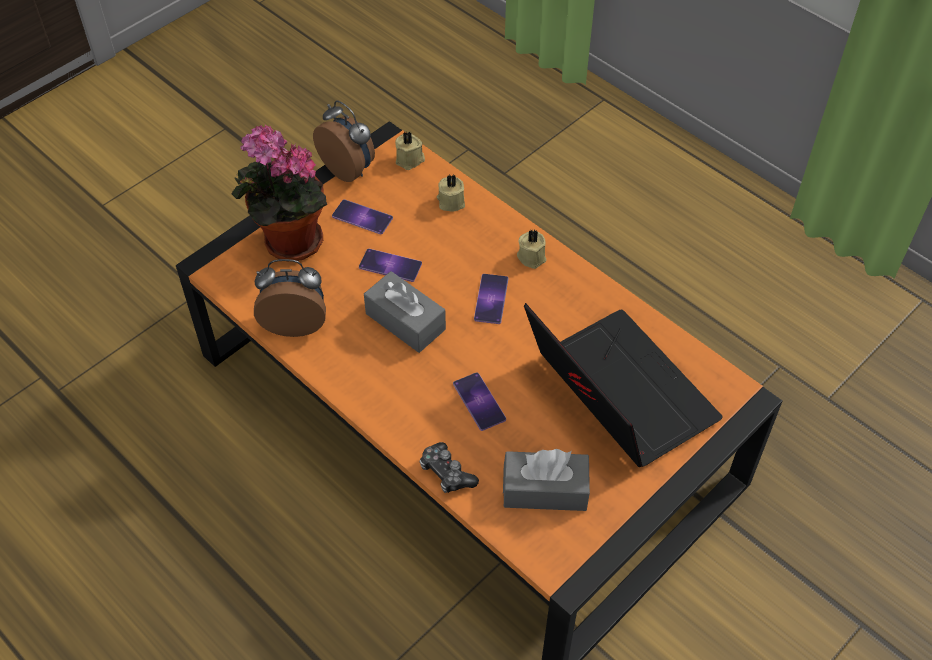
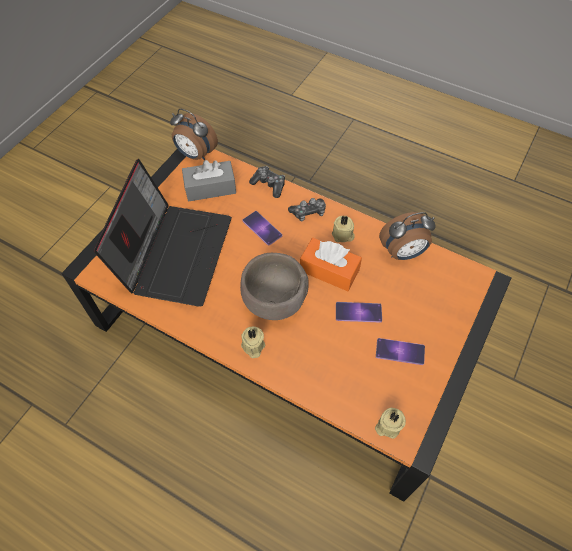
camera: 165 degrees right, 5 degrees up
(288, 243) = (443, 313): potted plant -> none
(349, 169) = (436, 401): alarm clock -> alarm clock (195, 155)
(401, 410) = (308, 213): none -> game controller
(405, 321) = (329, 270): grey tissue box -> orange tissue box
(450, 201) = (335, 386): beige candle -> beige candle (343, 235)
(491, 299) = (274, 302): phone -> brown bowl
(615, 393) = (175, 252): laptop -> laptop turned 120 degrees counterclockwise

